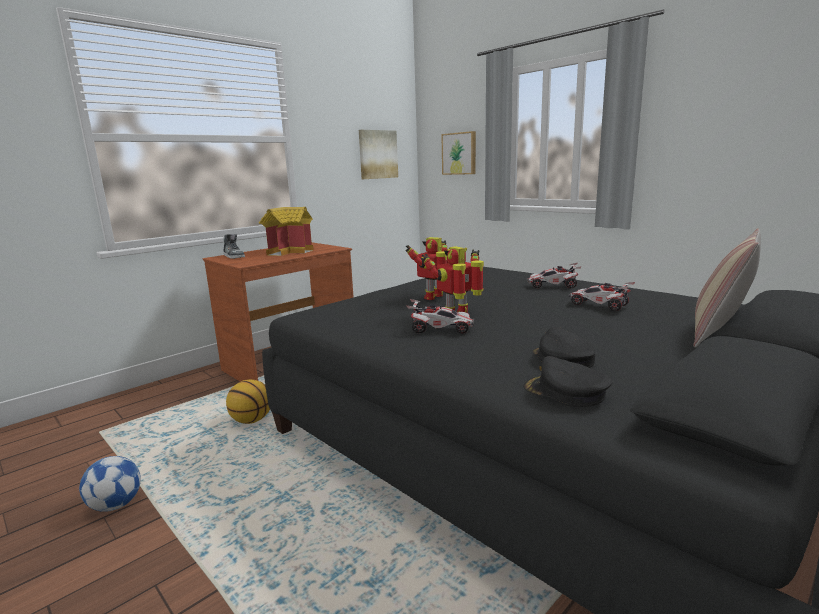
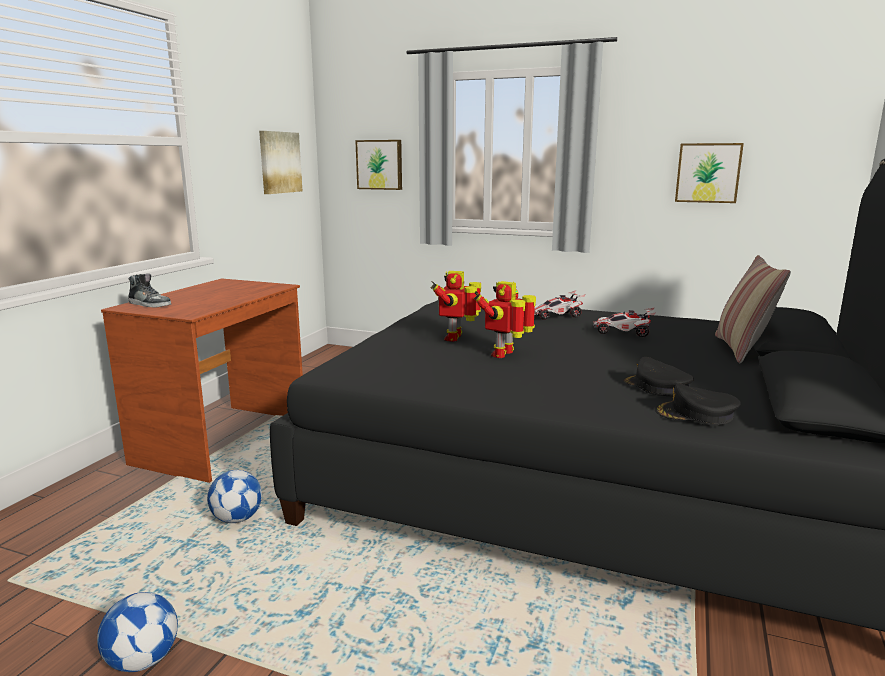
camera: 25 degrees left, 0 degrees up
(251, 420) = (237, 519): basketball -> football
(290, 251) = (223, 293): toy house -> none
(440, 329) = (511, 372): toy car -> none
(766, 143) = (708, 173): none -> picture

